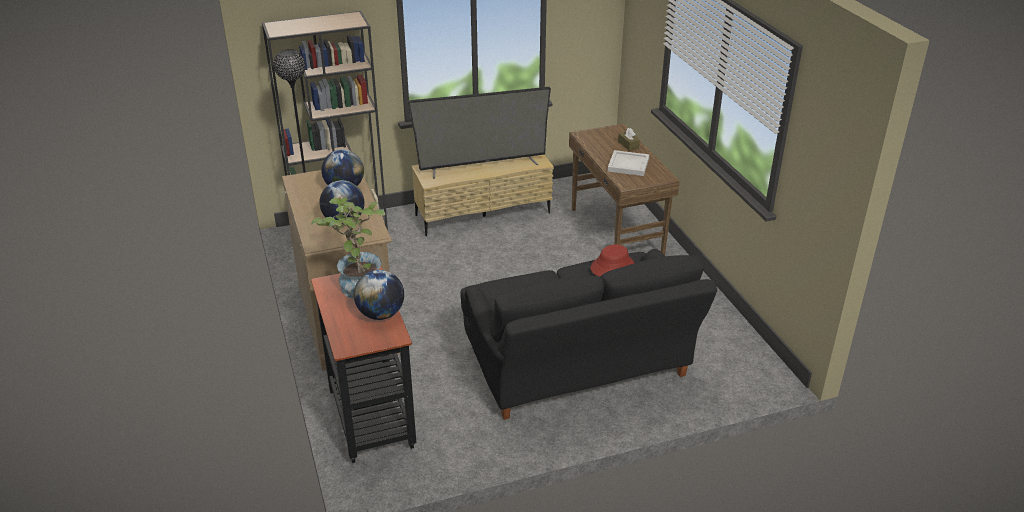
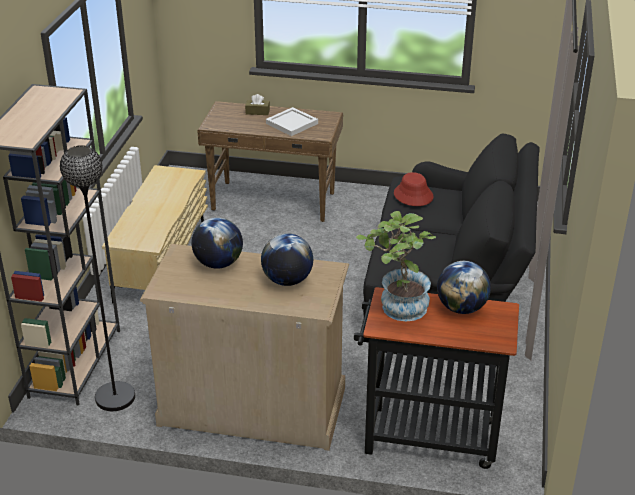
camera: 60 degrees left, 0 degrees up
(482, 165) = (156, 205): television -> none

